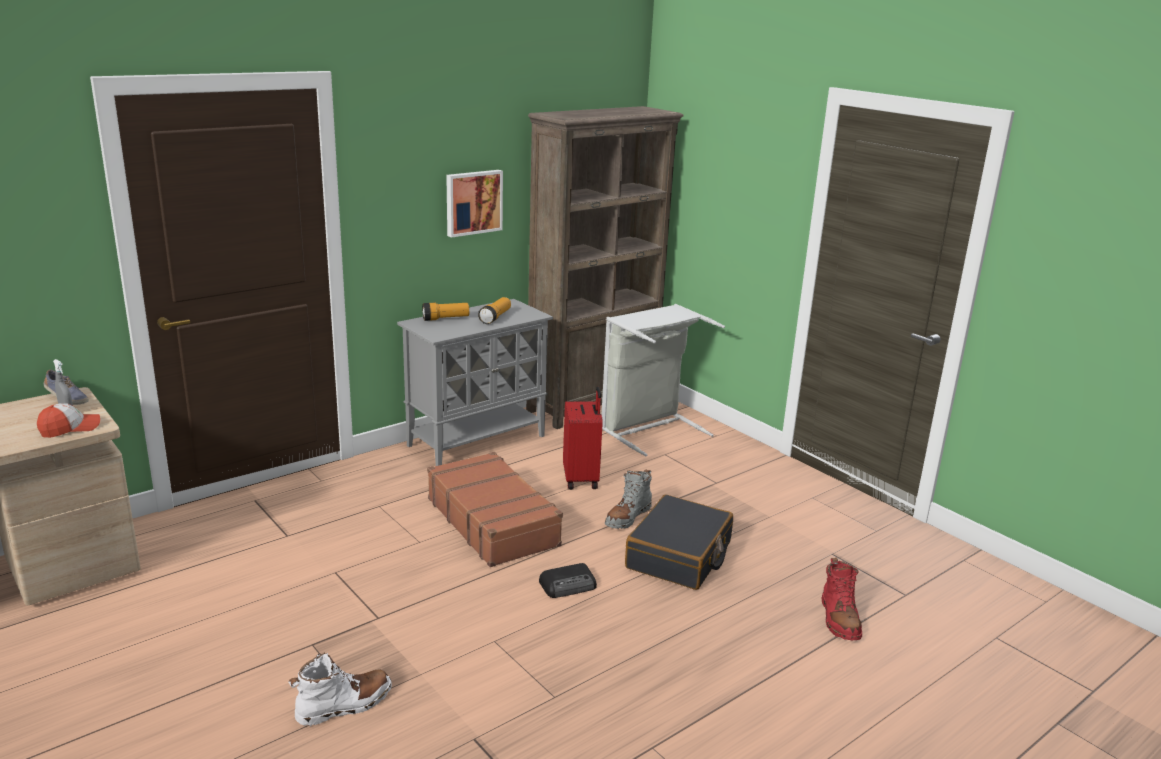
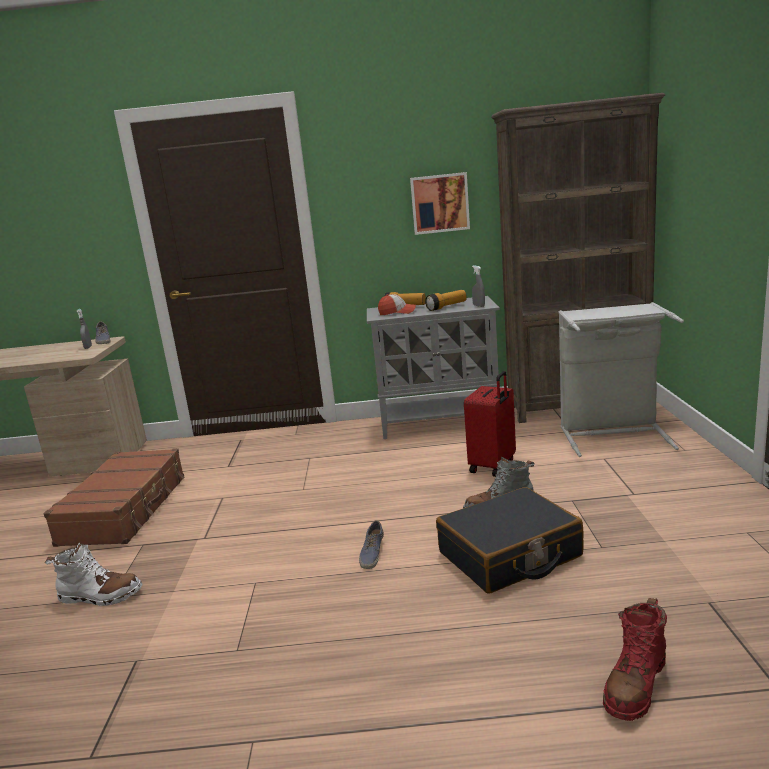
camera: 40 degrees right, 5 degrees down
(70, 428) = (71, 355): cap -> cap (397, 312)
(493, 521) = (375, 486): brown suitcase -> brown suitcase (126, 509)
(528, 315) = (478, 306): none -> grey spray bottle
(569, 585) = (372, 553): radio -> shoe

